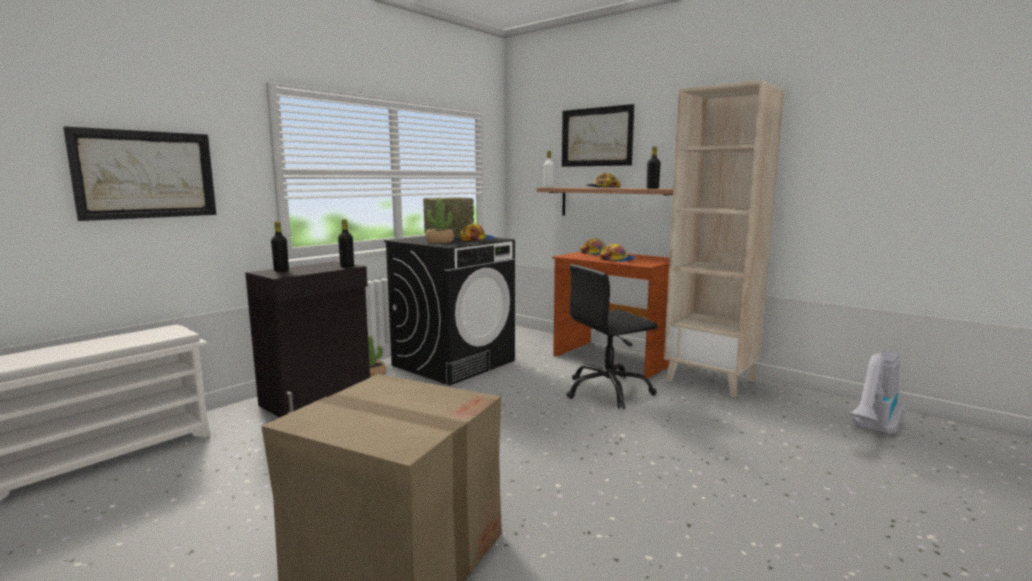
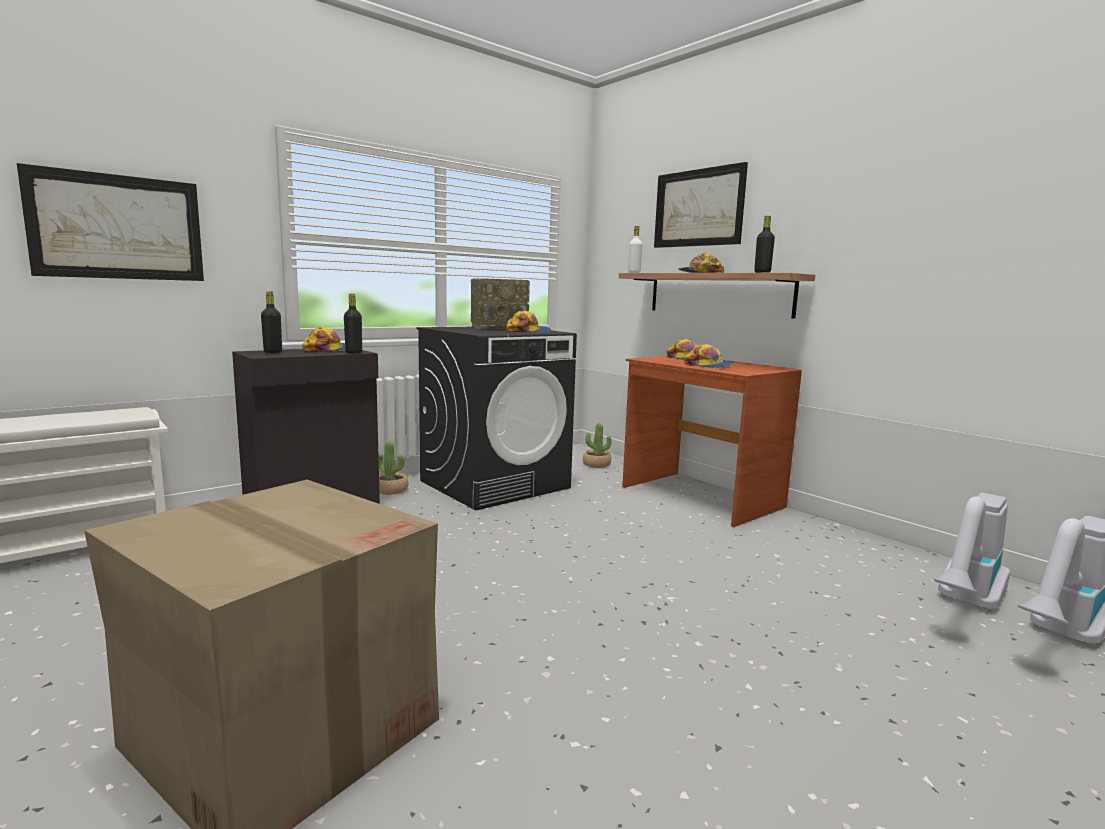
camera: 10 degrees right, 0 degrees up
(323, 265) = (329, 349): none -> cap
(439, 242) = (478, 331): potted plant -> potted plant (596, 464)
(608, 391) = (675, 537): black office chair -> none
(711, 380) = (825, 537): beige bookcase -> none
(812, 417) = (966, 604): none -> vacuum cleaner

